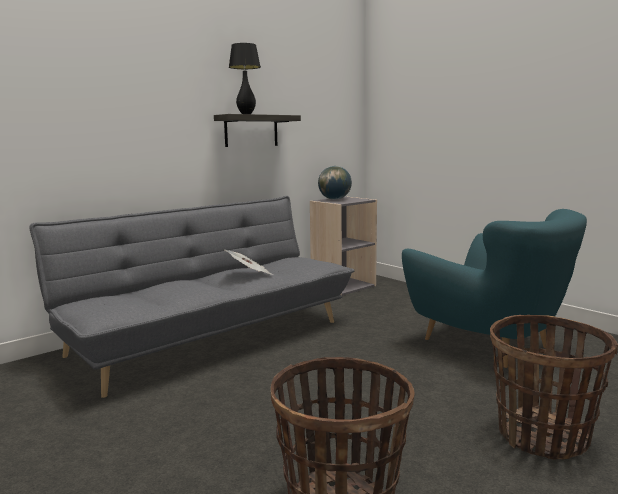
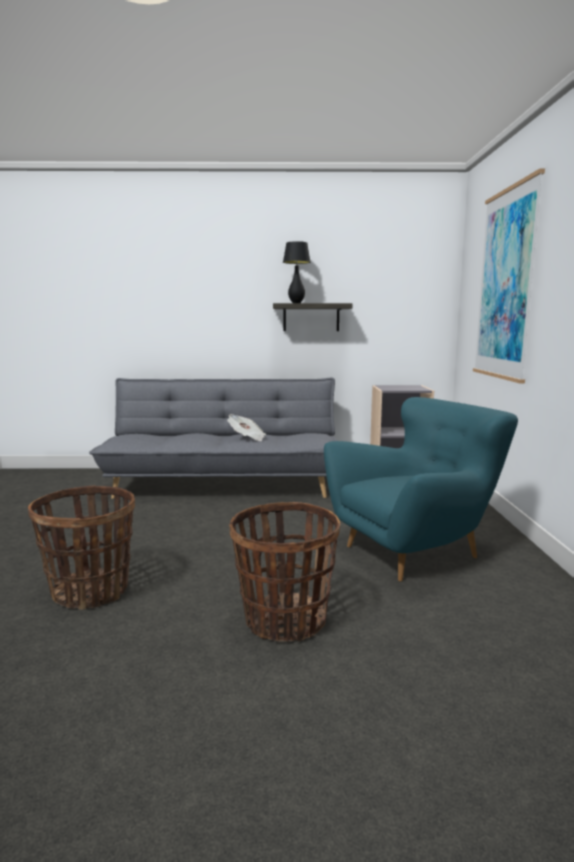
camera: 40 degrees right, 0 degrees up
(334, 199) = (397, 386): globe -> none
(455, 100) = (505, 285): none -> picture
(488, 344) = (414, 551): turquoise armchair -> turquoise armchair turned 120 degrees counterclockwise

